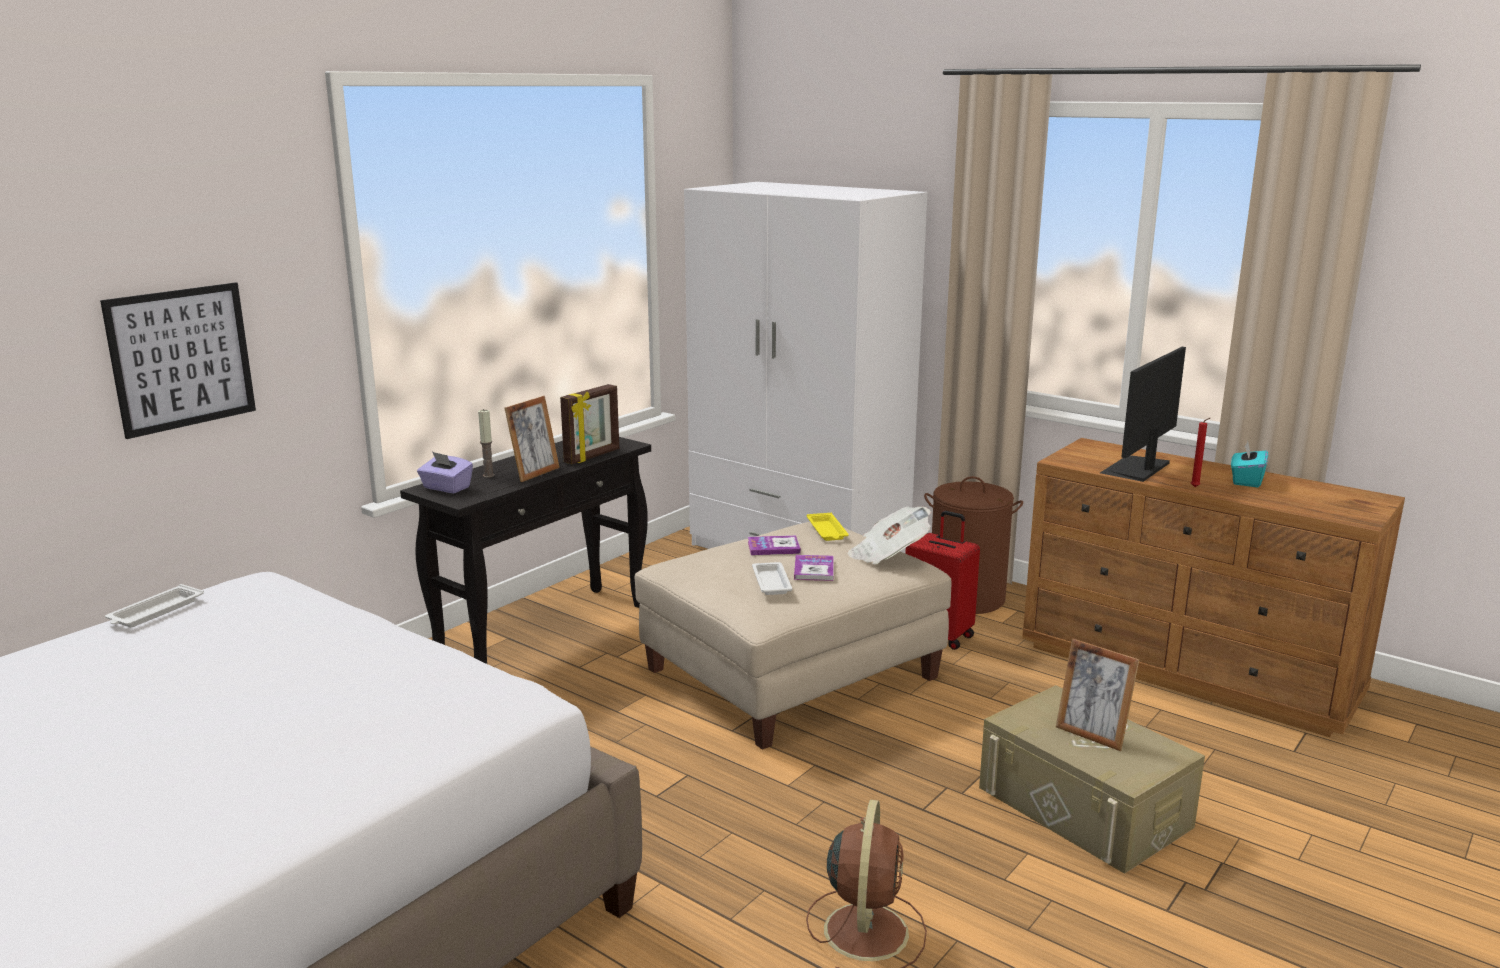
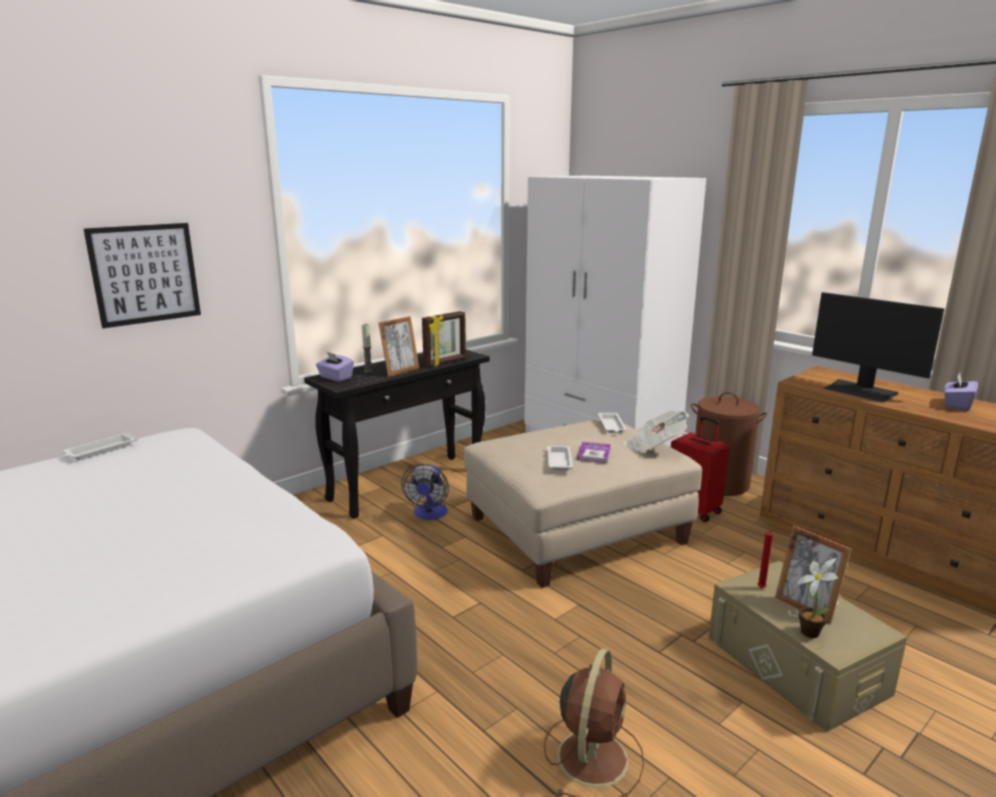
camera: 10 degrees right, 0 degrees up
(587, 670) = (429, 514): none -> fan
(773, 547) = (568, 435): book -> none
(827, 531) = (611, 426): yellow tray -> white tray
(1098, 760) = (809, 630): none -> potted plant
(1136, 468) = (861, 391): monitor -> monitor turned 90 degrees counterclockwise
(1196, 487) = (911, 408): red candle -> red candle (762, 589)
(1246, 480) = (956, 405): turquoise tissue box -> purple tissue box

